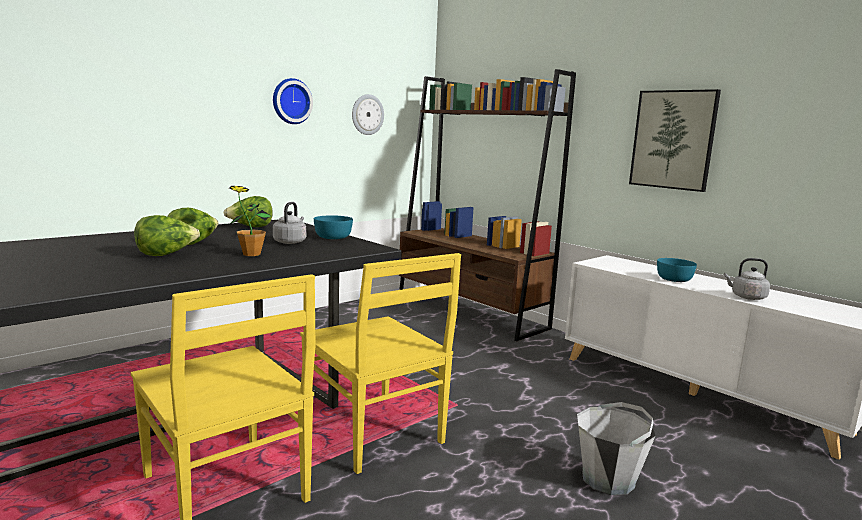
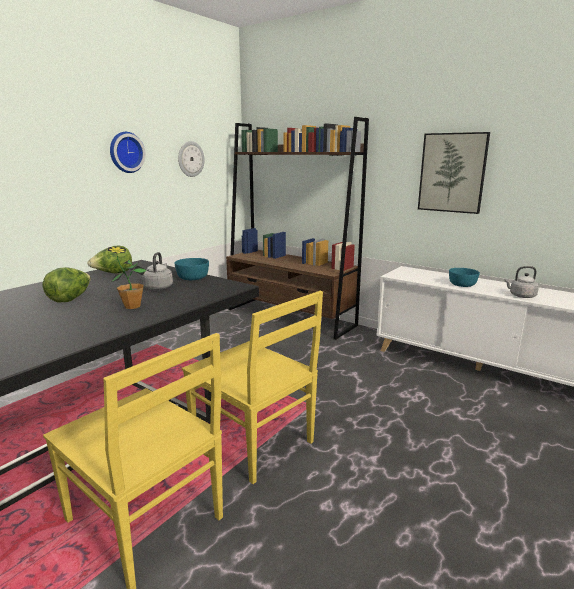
camera: 10 degrees left, 5 degrees up
(166, 254) = (53, 316): lettuce -> none
(608, 479) = (447, 454): grey bucket -> none

